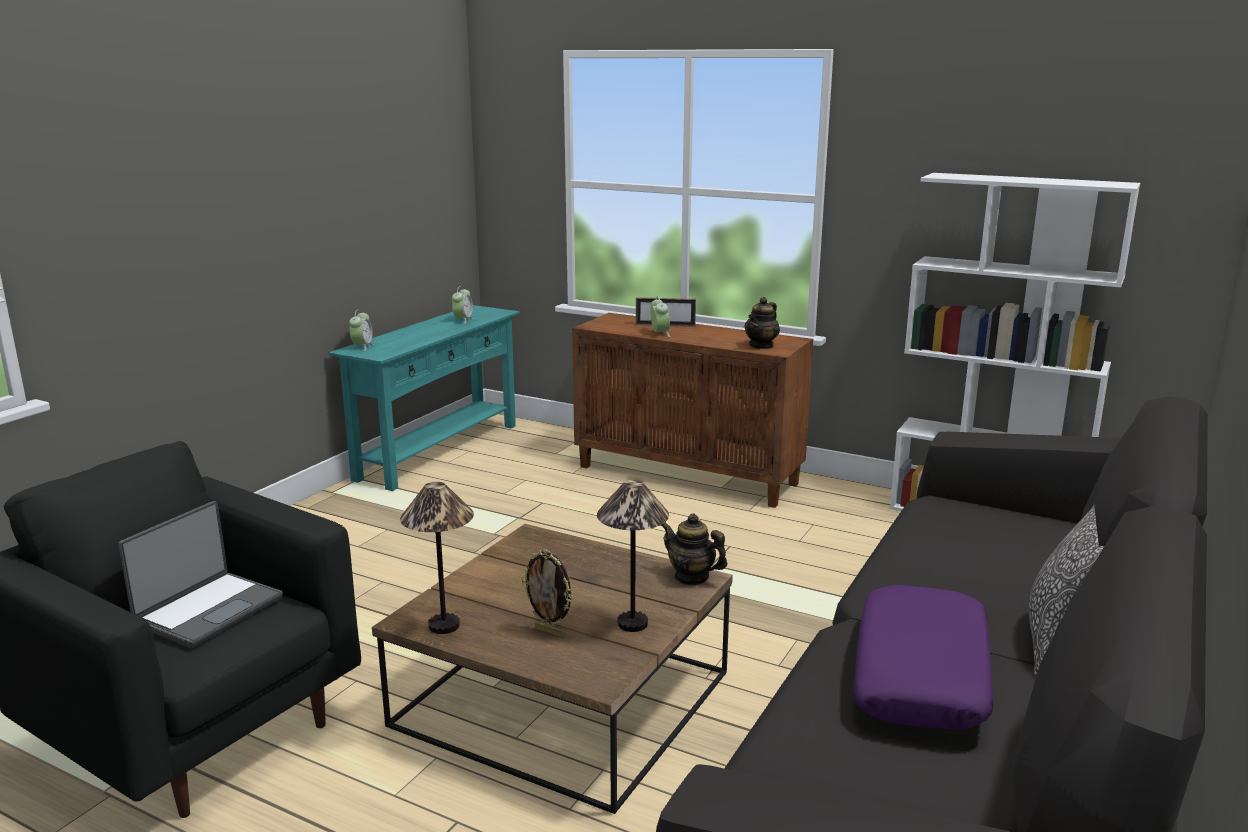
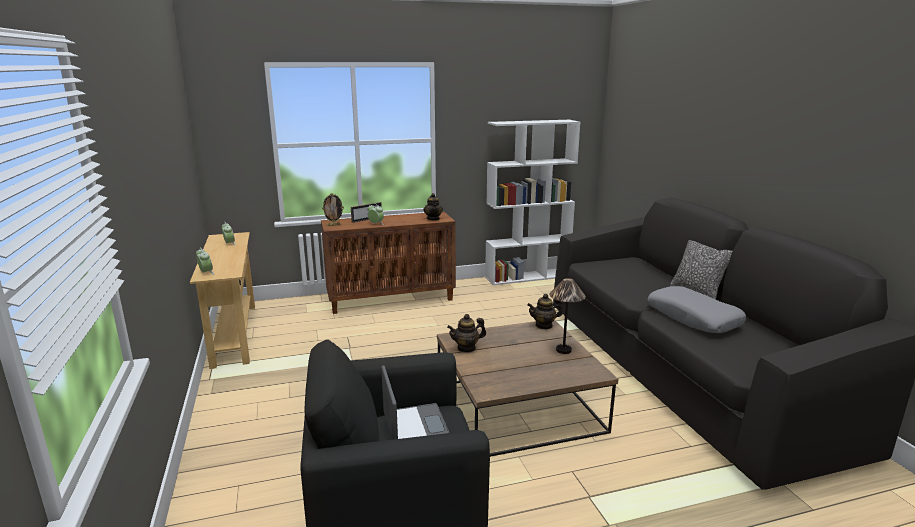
camera: 45 degrees left, 0 degrees up
(438, 451) = (234, 334): turquoise console table -> beige console table
(444, 626) = (504, 386): table lamp -> none
(515, 557) = (466, 348): none -> teapot
(549, 632) = (544, 367): picture frame -> picture frame (334, 225)
(922, 675) = (693, 318): purple pillow -> grey pillow

